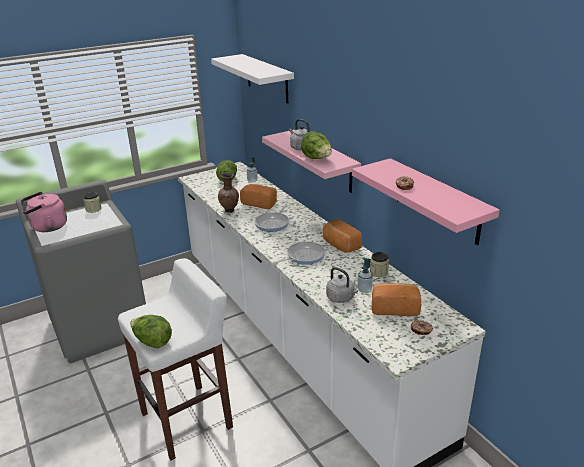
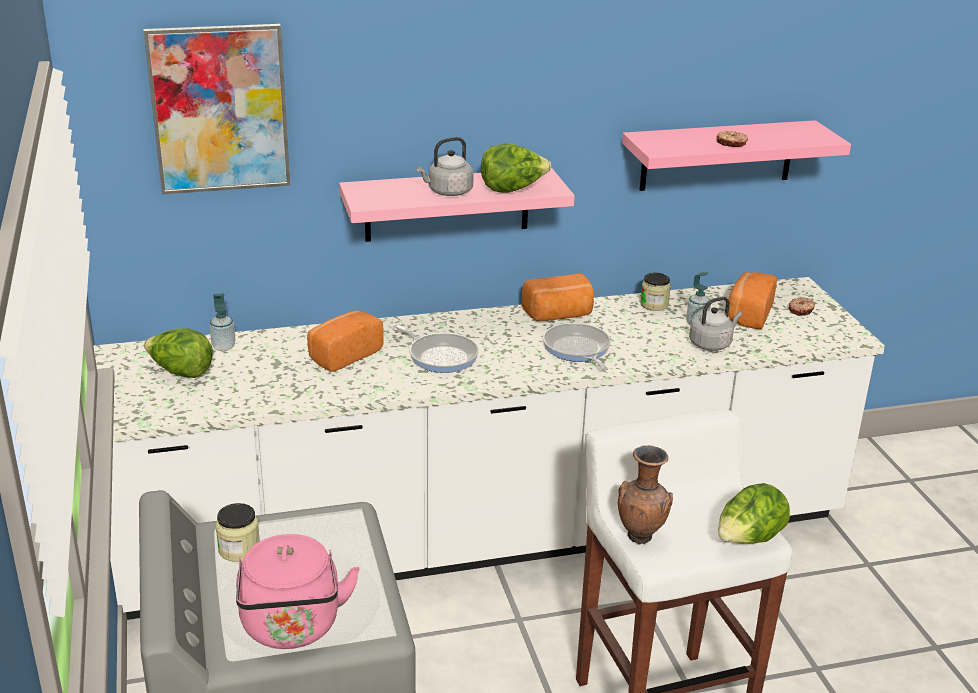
camera: 75 degrees left, 0 degrees up
(230, 211) = (351, 390): brown vase -> brown vase (641, 536)
(267, 78) = (219, 109): white shelf -> picture

